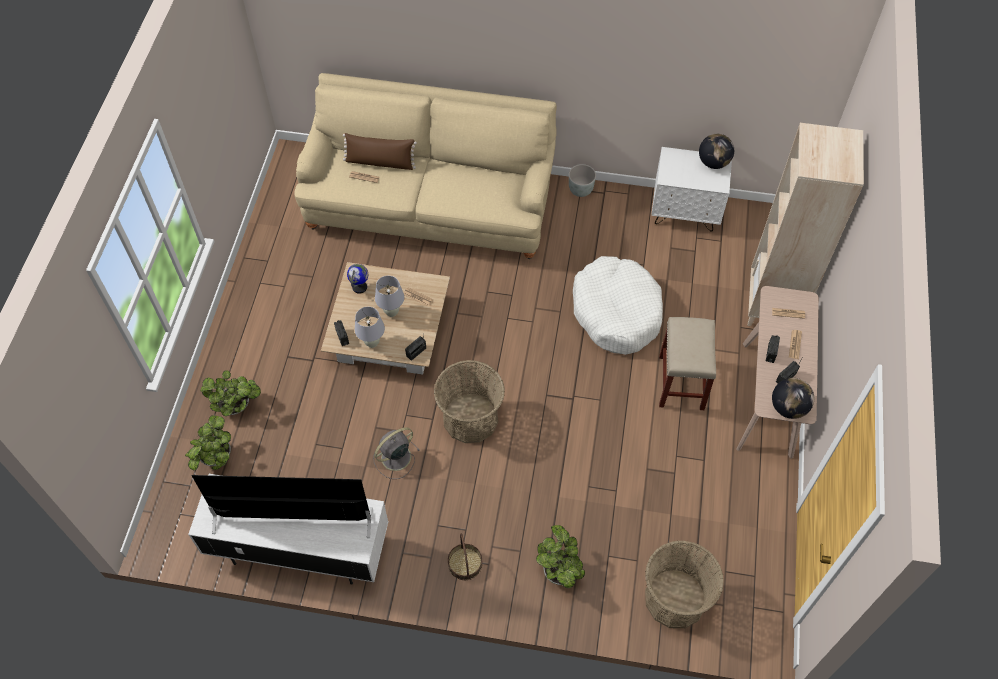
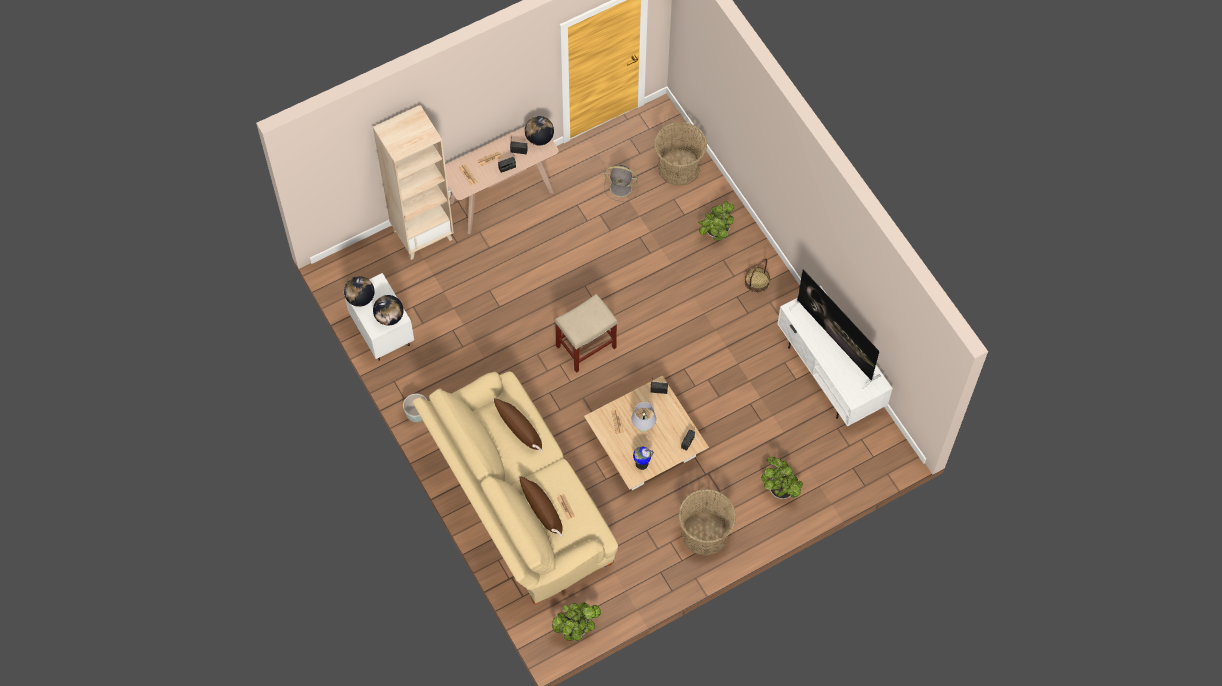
camera: 130 degrees left, 5 degrees up
(215, 458) = (823, 469): potted plant -> potted plant (576, 628)
(372, 343) = (676, 421): white table lamp -> none
(395, 458) = (728, 369): grey fan -> grey fan (622, 187)
(470, 192) = (519, 429): none -> brown pillow
(470, 418) = (663, 348): basket -> basket (705, 533)
(616, 312) = (508, 320): white dog bed -> none
(674, 171) = (389, 317): none -> globe
(681, 383) = (531, 249): beige stool -> beige stool (586, 346)

